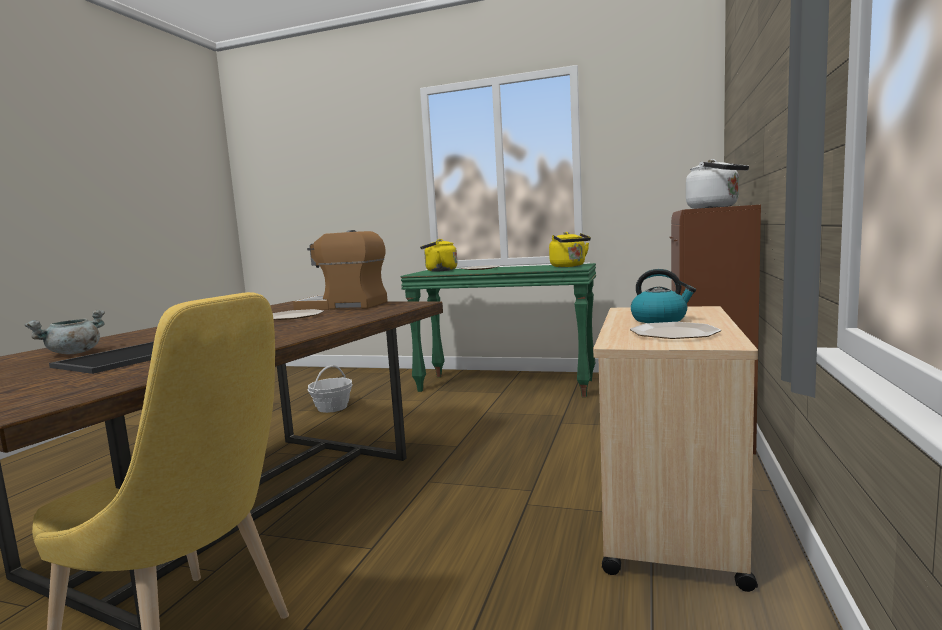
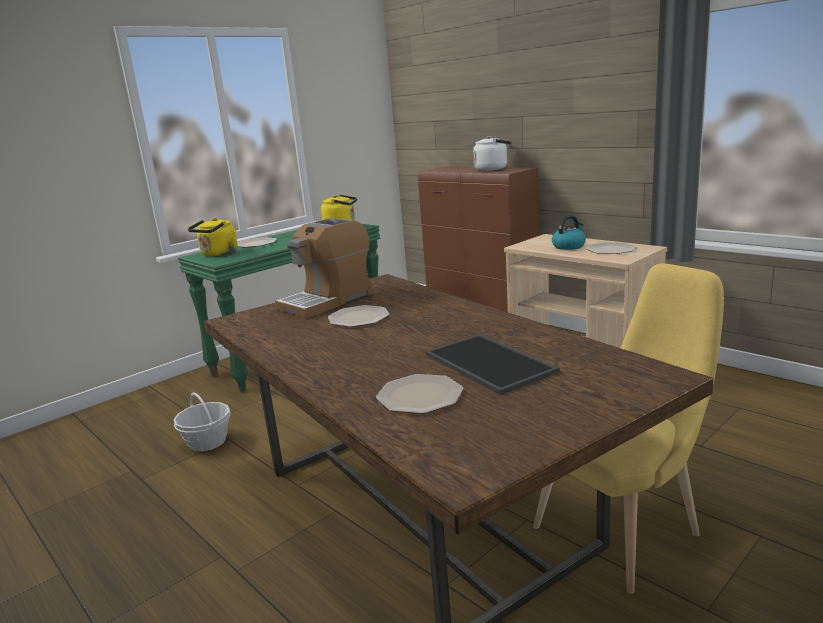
camera: 60 degrees left, 10 degrees up
(74, 353) = (420, 396): grey cooking pot -> plate

